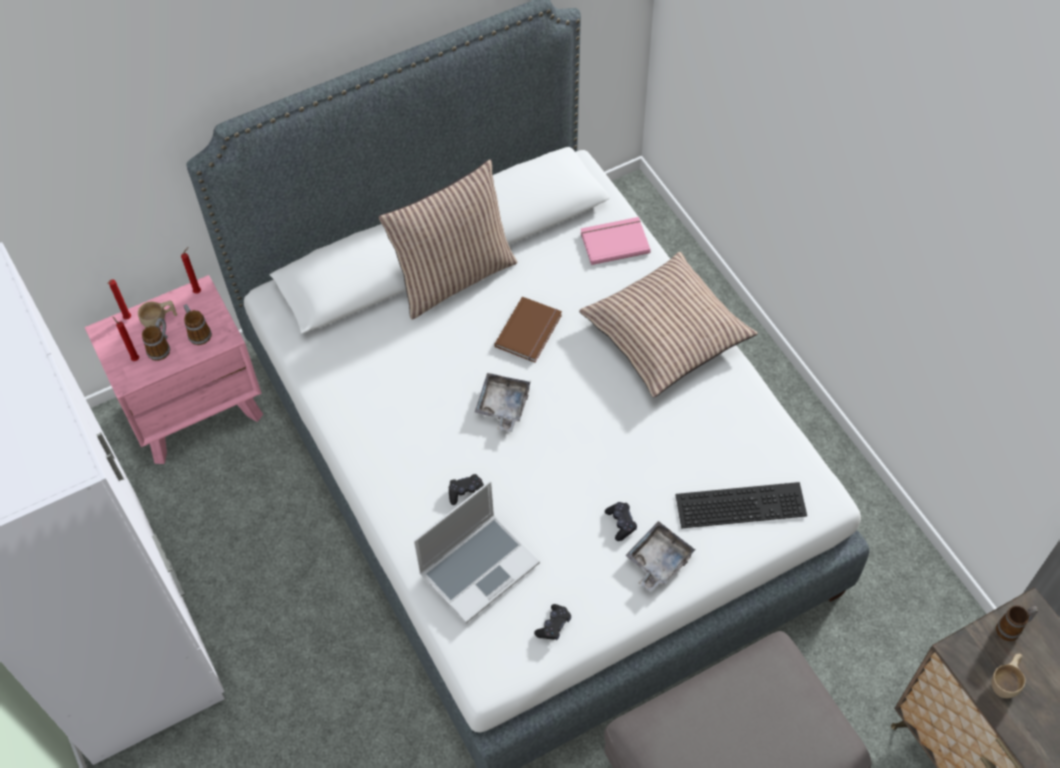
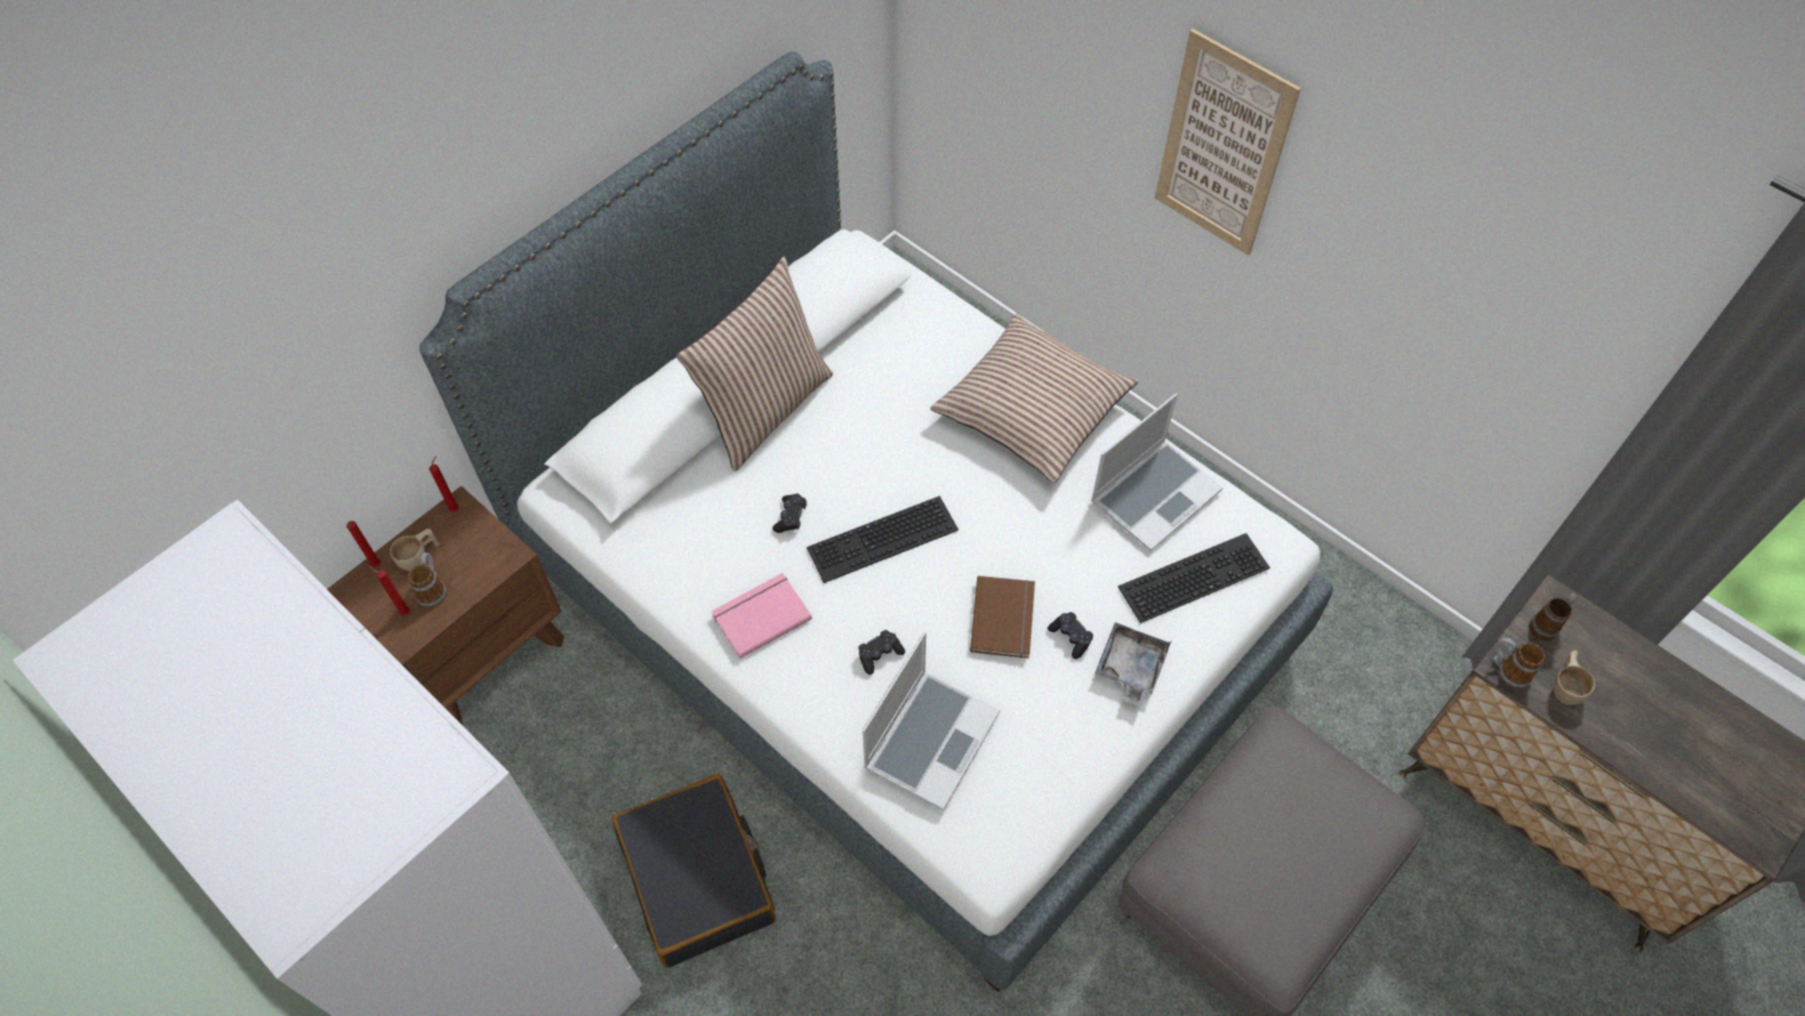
camera: 20 degrees left, 0 degrees up
(195, 408) = (478, 653): pink nightstand -> brown nightstand
(198, 332) = (473, 558): mug -> mug (1507, 670)
(296, 627) = (698, 877): none -> black suitcase
(503, 406) = (882, 542): grey tray -> keyboard
(530, 331) = (879, 448): brown book -> brown book (1005, 618)
(553, 625) = (1043, 780): black game controller -> black game controller (790, 517)
(614, 241) = (933, 322): pink book -> pink book (760, 615)
(737, 430) = (1155, 494): none -> laptop
(858, 157) = (1222, 146): none -> picture

